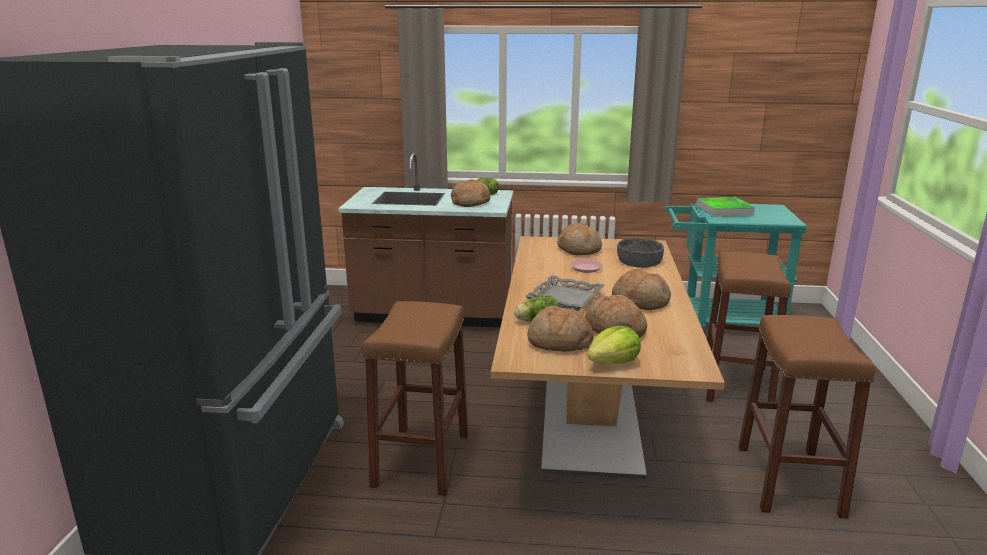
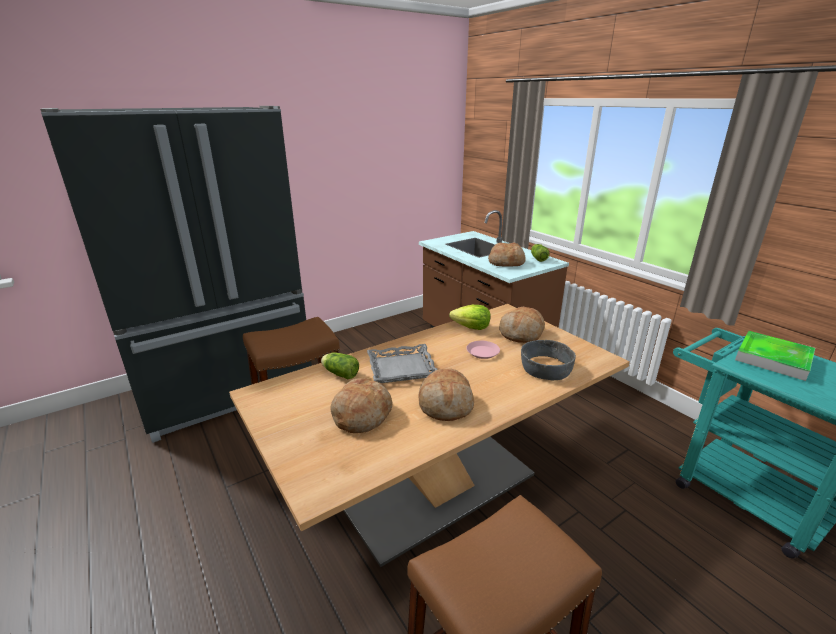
camera: 50 degrees right, 5 degrees up
(559, 342) = (307, 398): bread -> none
(613, 362) = (289, 439): lettuce -> lettuce (471, 327)
(736, 384) = (626, 561): brown stool -> none

